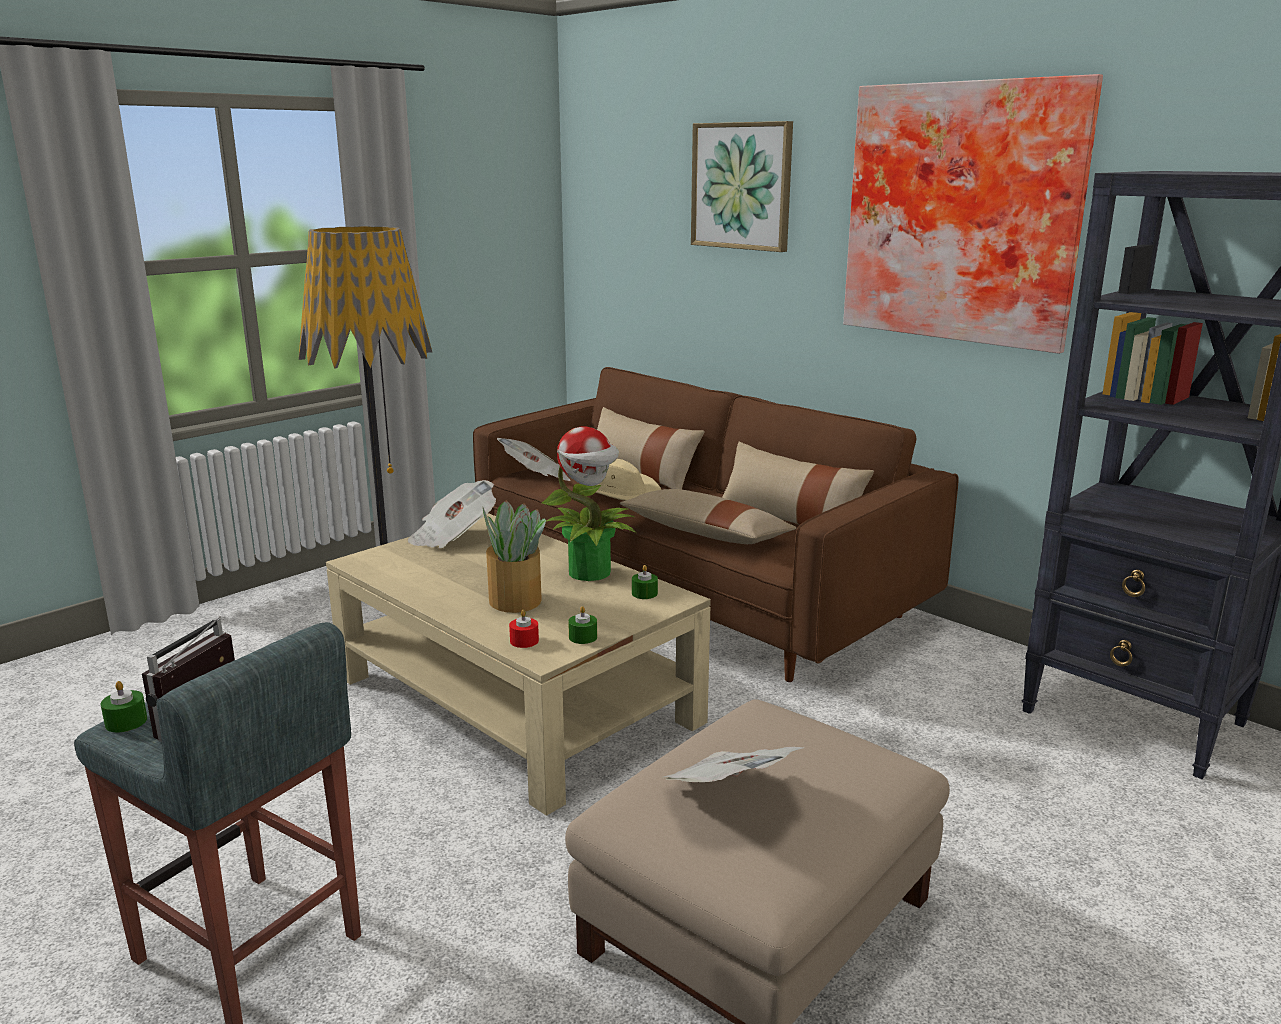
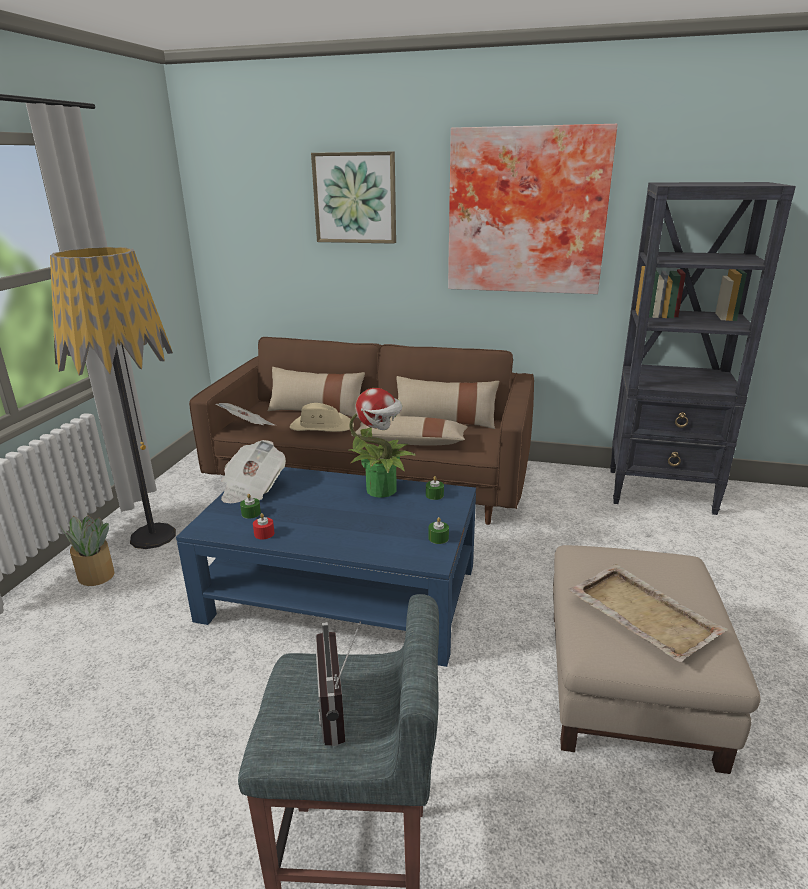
camera: 30 degrees left, 5 degrees up
(126, 722) = (274, 742): green candle -> green candle (251, 513)
(515, 599) = (359, 524): potted plant -> potted plant (96, 574)
(516, 699) = (342, 592): beige coffee table -> blue coffee table
(524, 641) = (406, 553): red candle -> red candle (264, 533)
(730, 795) = (642, 613): newspaper -> beige tray

